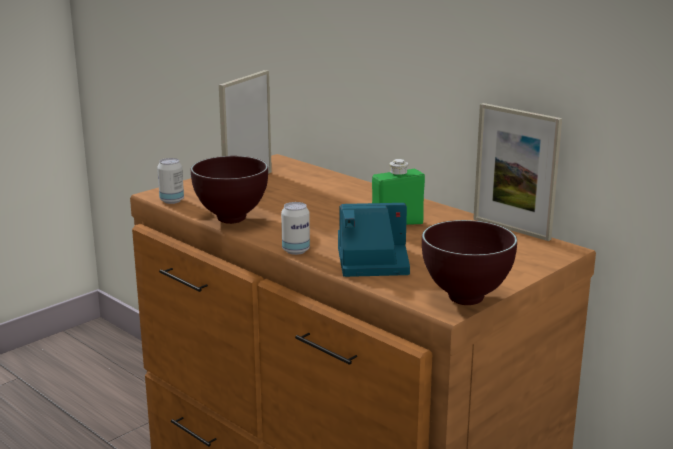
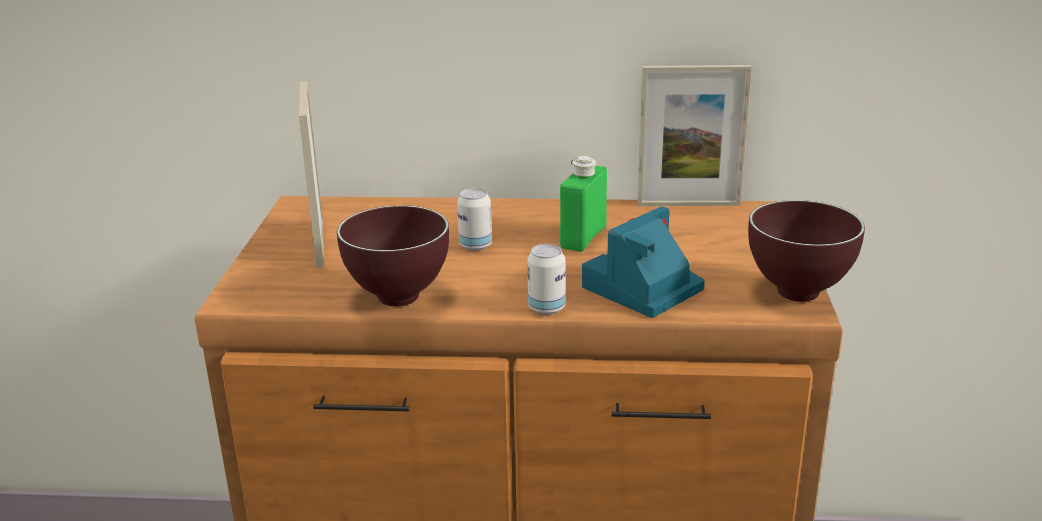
camera: 40 degrees left, 5 degrees up
(172, 201) = (272, 302): can -> can (475, 246)

